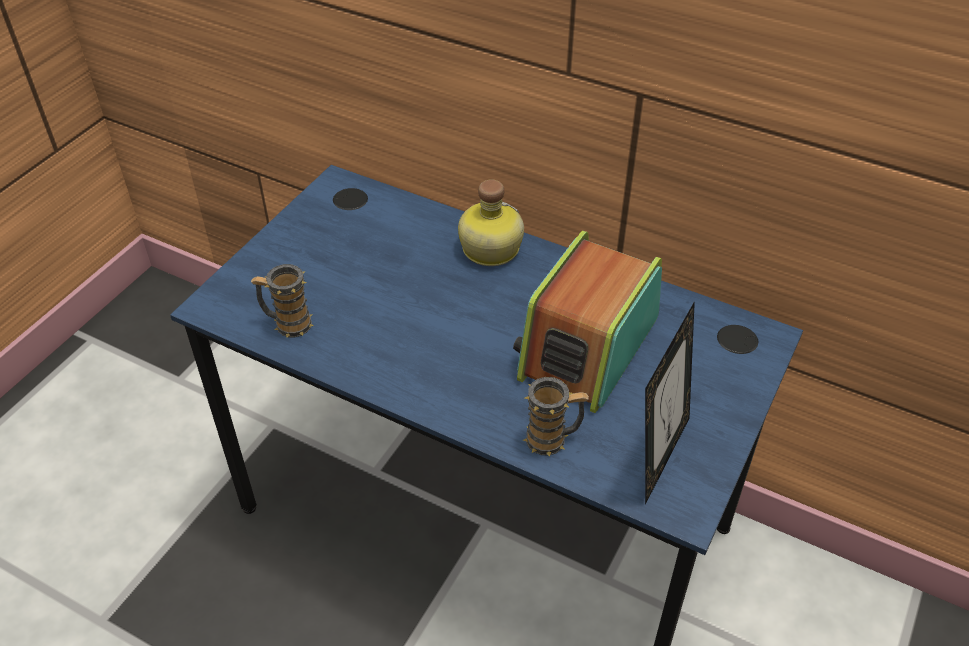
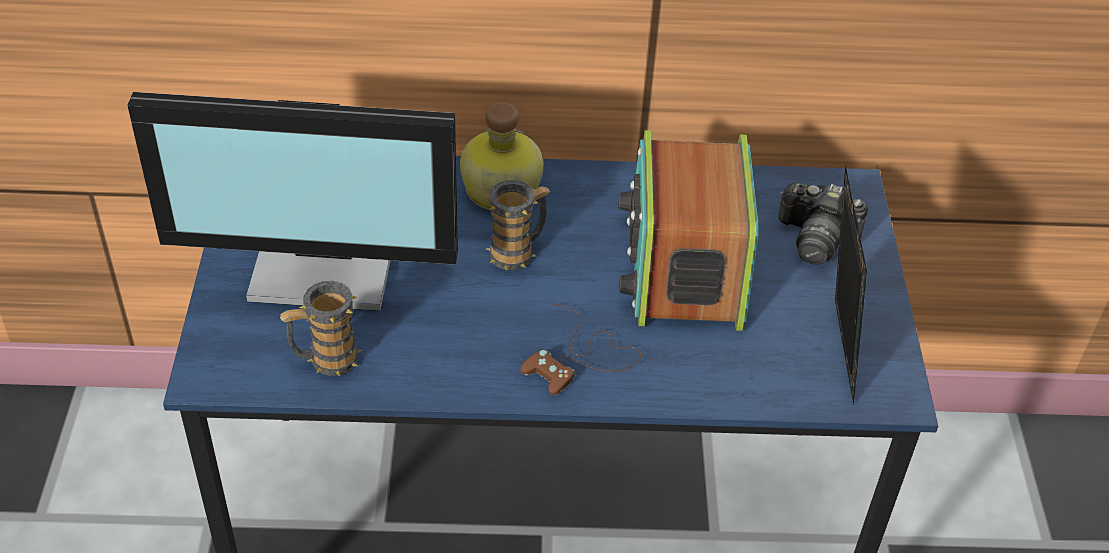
camera: 30 degrees left, 0 degrees up
(334, 260) = (326, 264): none -> monitor
(459, 388) = (581, 358): none -> brown game controller
(553, 439) = (718, 374): mug -> mug (518, 251)
(708, 365) = (816, 238): none -> camera

